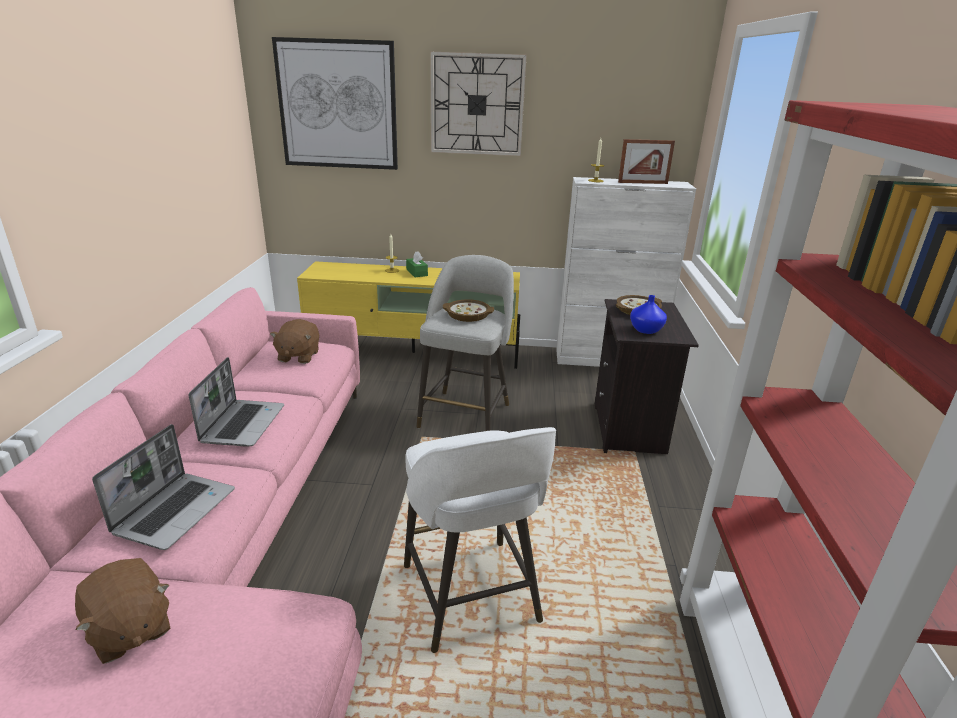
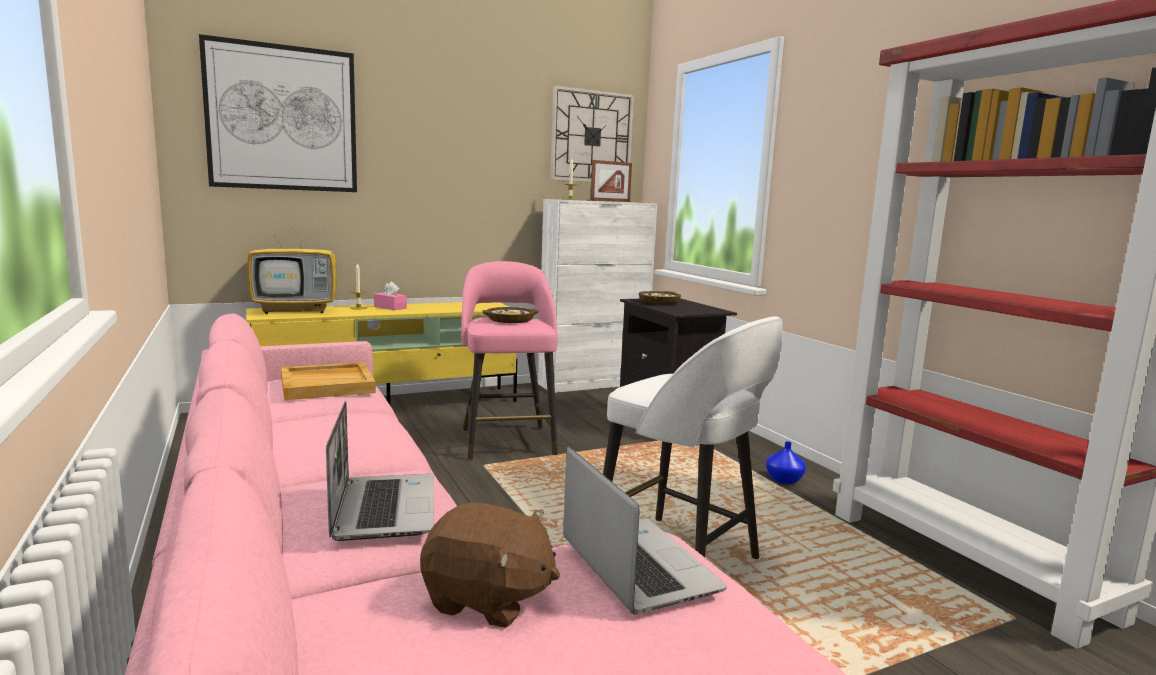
camera: 30 degrees left, 15 degrees down
(243, 424) = (349, 437): laptop -> laptop (635, 565)
(298, 356) = (328, 385): brown plush toy -> beige tray
(345, 269) = (298, 310): none -> television
(417, 272) = (390, 307): green tissue box -> pink tissue box
(466, 414) = (507, 441): grey stool -> pink stool
(477, 105) = (444, 126): wall clock -> wall clock (591, 136)
(646, 330) = (686, 309): blue vase -> blue vase (784, 480)

